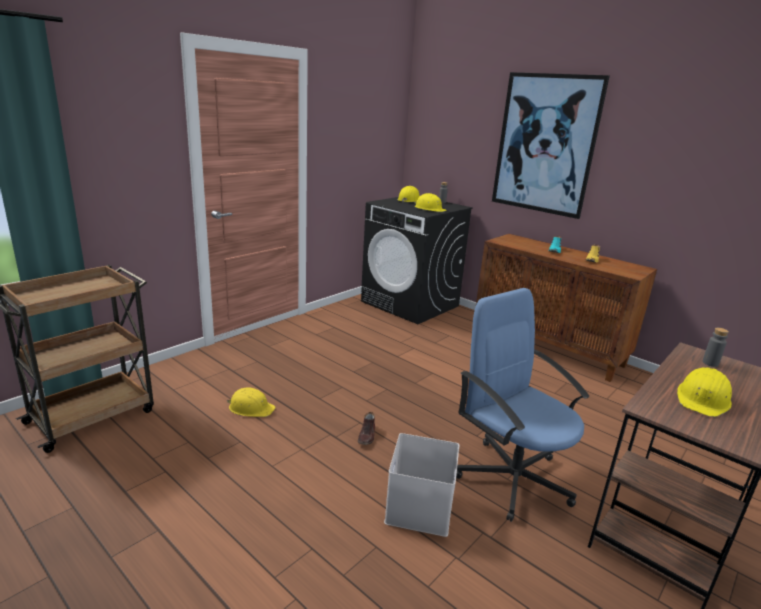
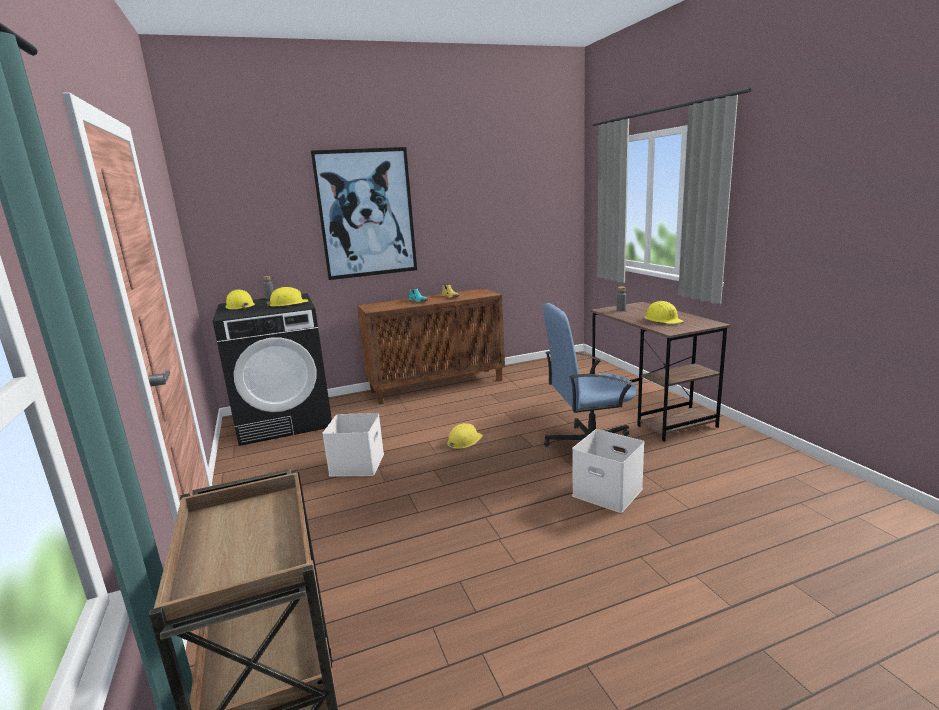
camera: 60 degrees left, 5 degrees down
(251, 408) = (398, 564): yellow hard hat -> yellow hard hat (464, 441)
(367, 435) = (501, 496): brown shoe -> none
(370, 351) = (356, 464): none -> white storage box

